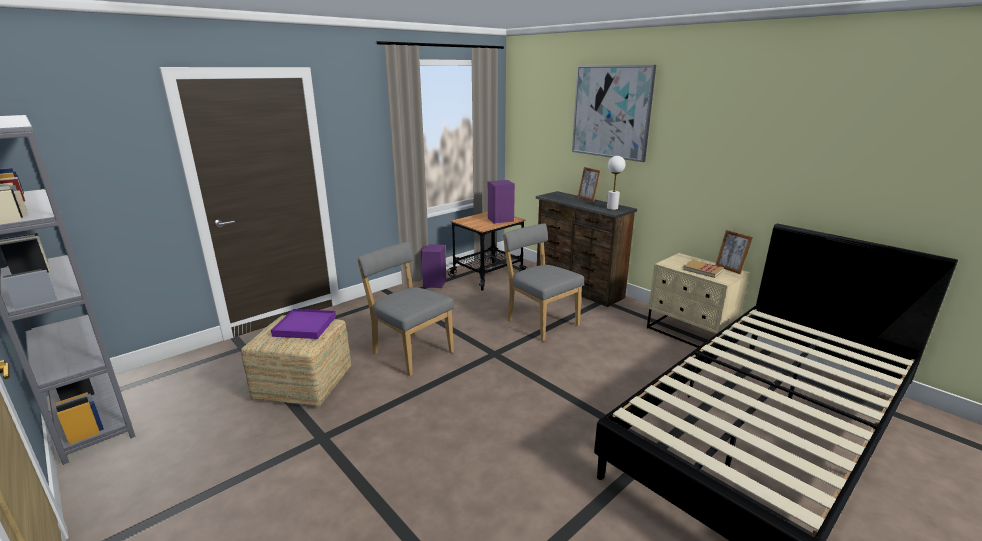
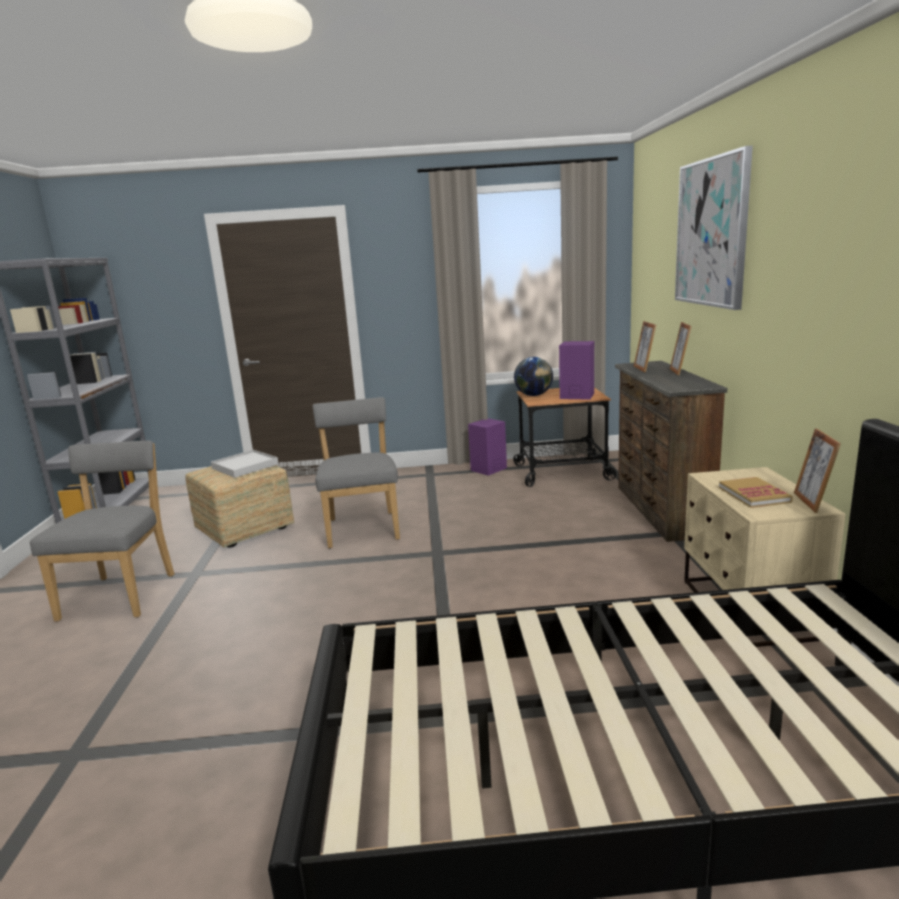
camera: 40 degrees right, 5 degrees down
(305, 326) = (245, 466): purple tray -> white tray
(470, 223) = (533, 395): none -> globe
(540, 322) = (543, 535): grey chair -> grey chair (122, 594)
(563, 198) = (643, 369): none -> picture frame
(612, 208) = (686, 384): white table lamp -> none

